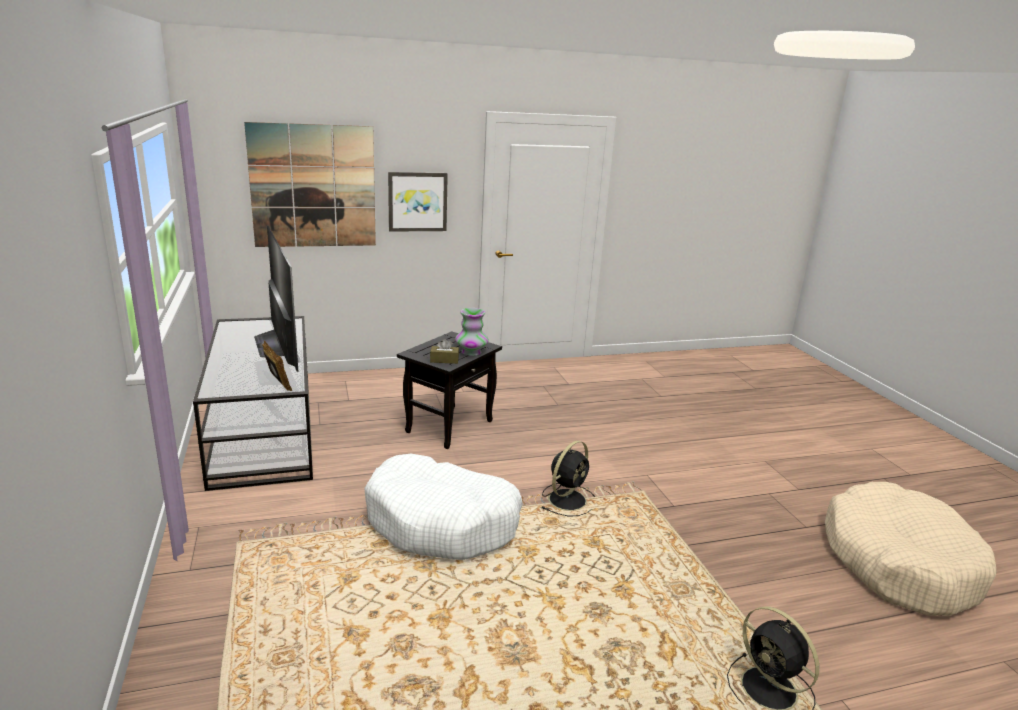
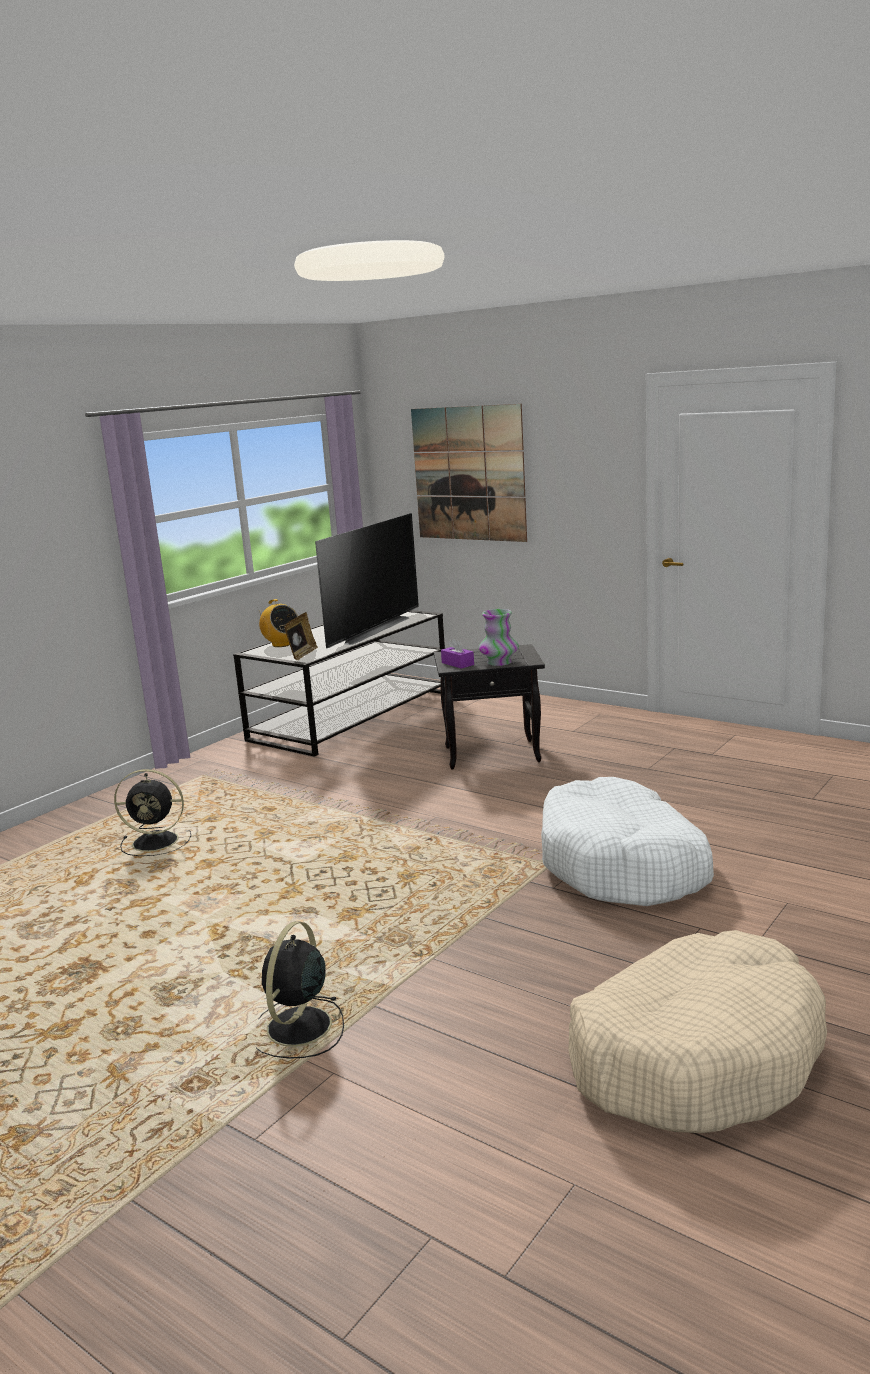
camera: 55 degrees right, 5 degrees down
(221, 378) = (281, 644): none -> radio
(417, 201) = (570, 491): picture -> none
(442, 522) = (333, 814): white dog bed -> white dog bed (623, 865)
(444, 360) = (457, 664): brown tissue box -> purple tissue box
(568, 499) = (464, 840): black fan -> black fan (157, 842)

